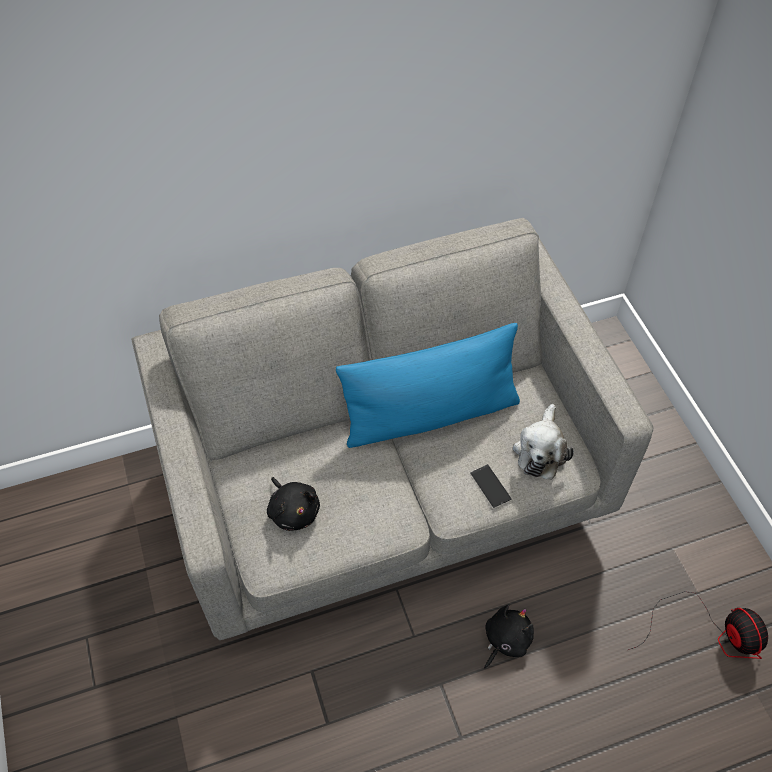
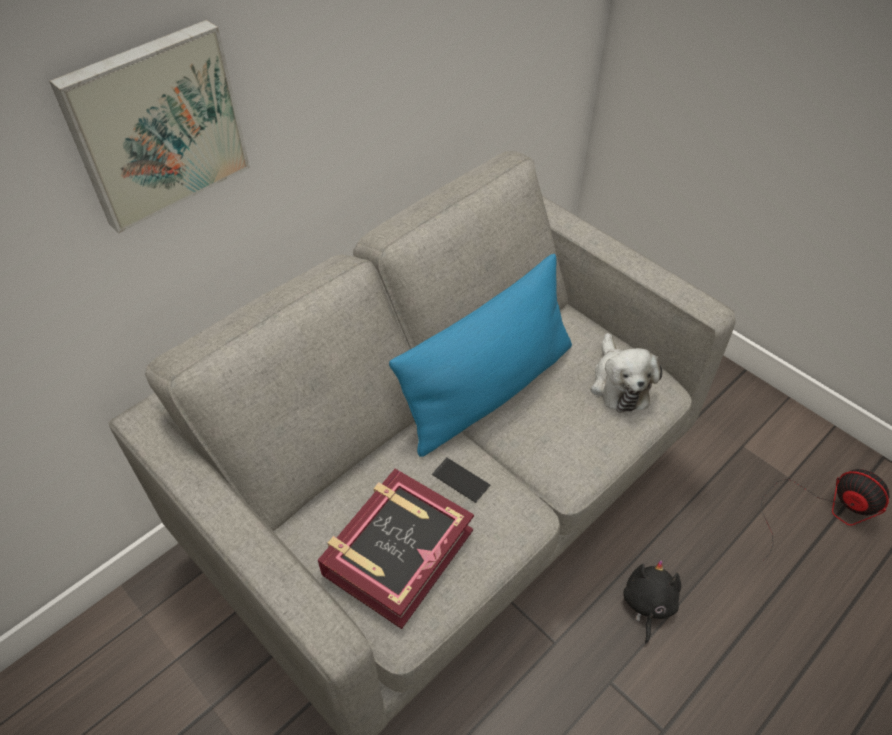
camera: 25 degrees left, 5 degrees down
(206, 148) = (156, 125): none -> picture
(293, 510) = (397, 551): black plush toy -> book
(490, 486) = (593, 438): phone -> phone (460, 480)

